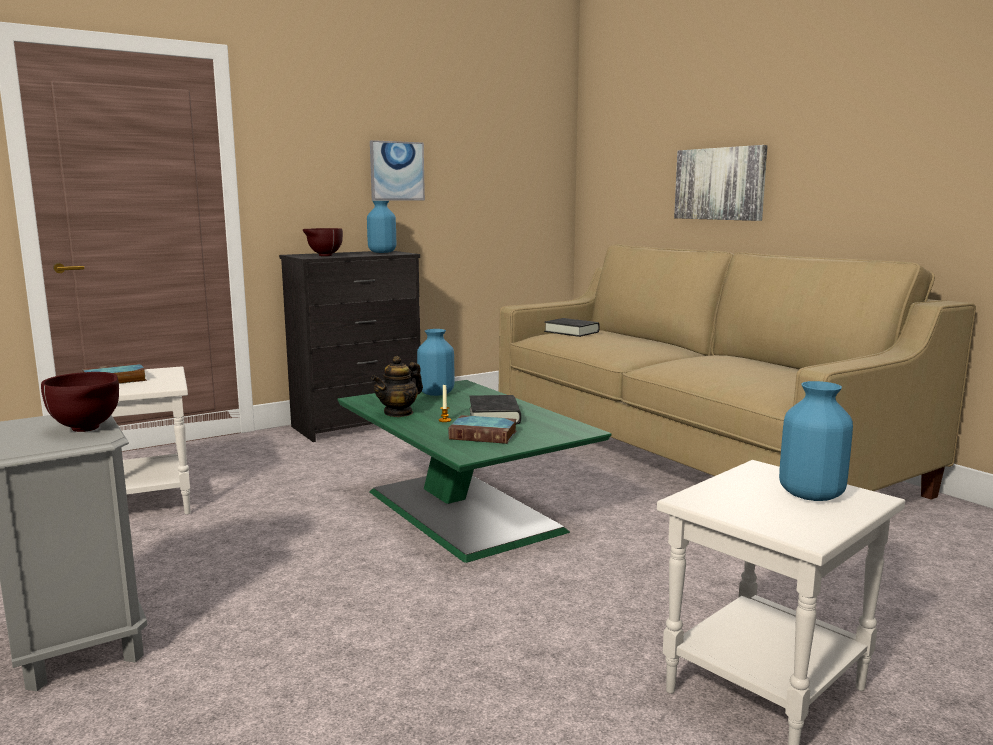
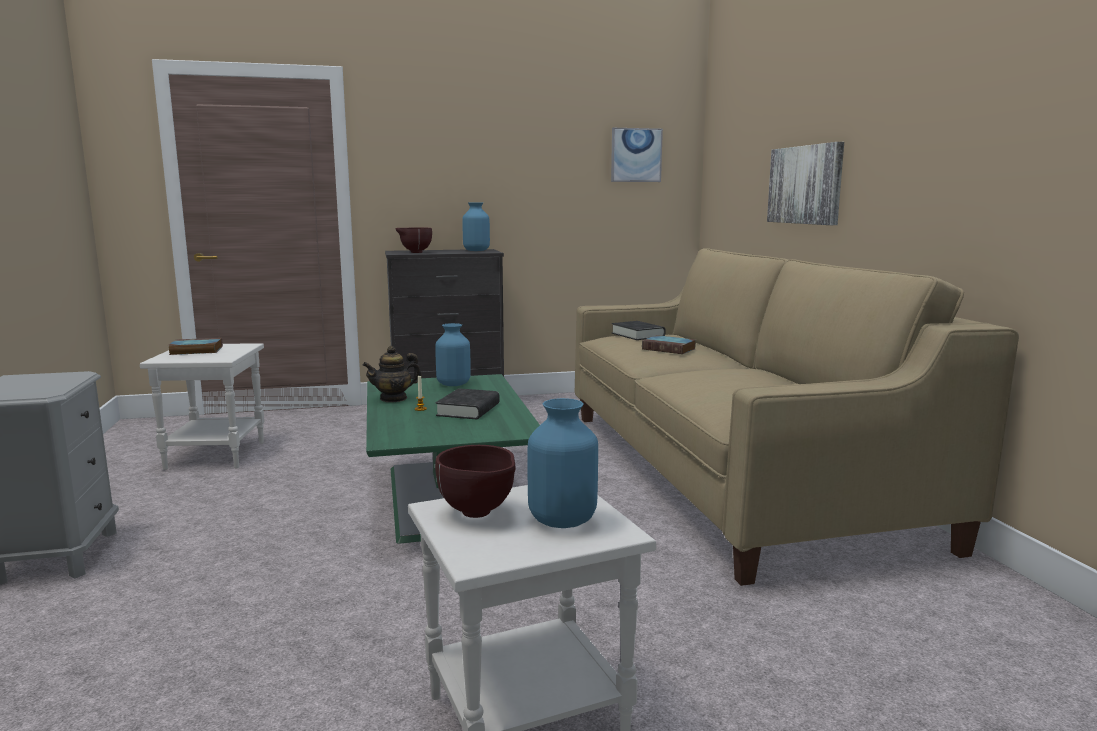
camera: 20 degrees right, 0 degrees up
(88, 429) = (53, 386): brown bowl -> brown bowl (478, 514)
(396, 171) = (502, 175): picture -> picture (636, 155)
(485, 435) = (432, 426): book -> book (670, 349)

